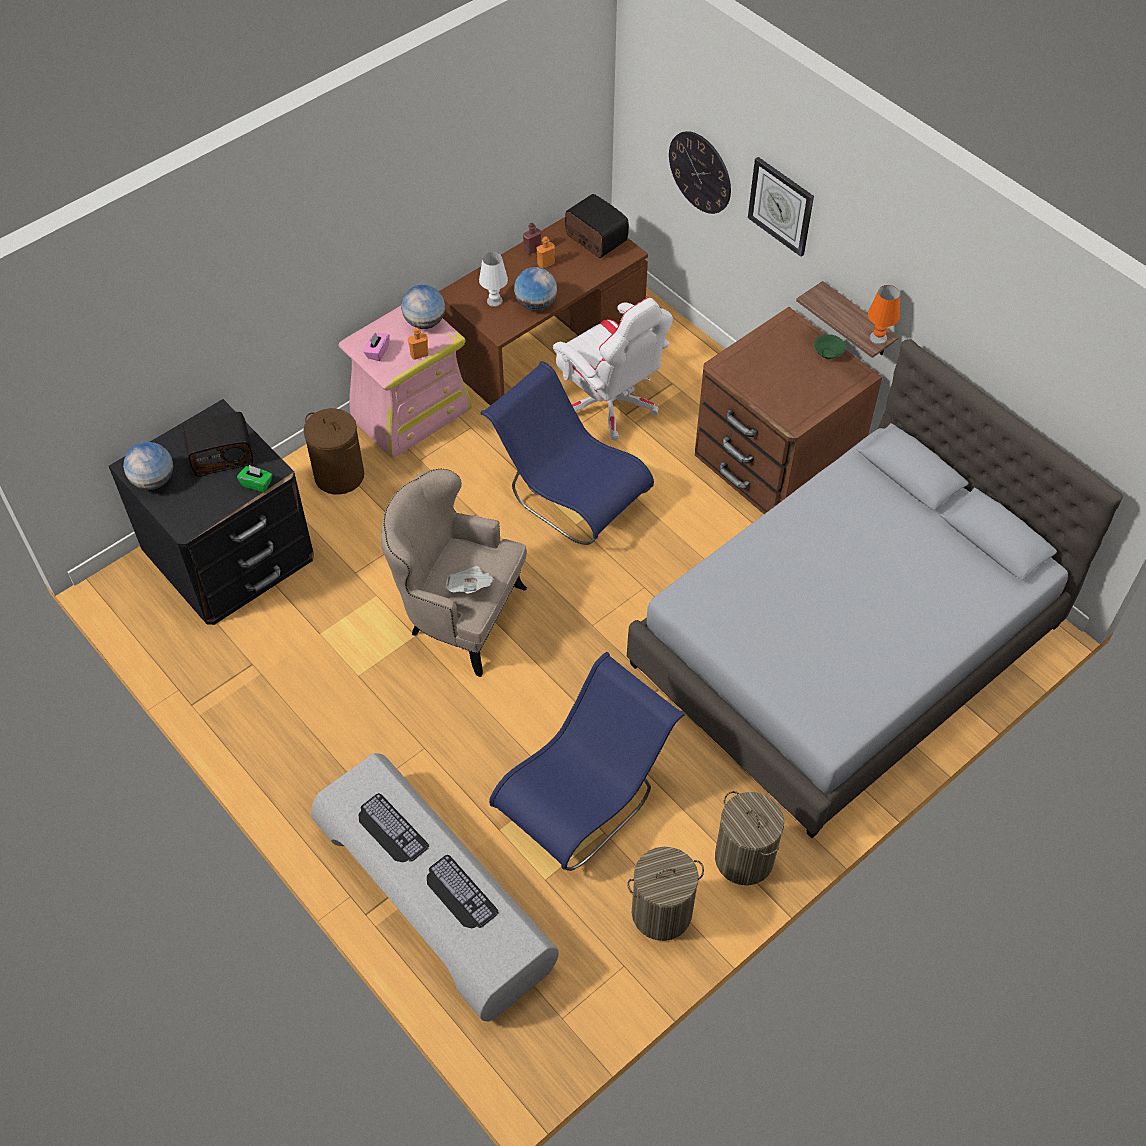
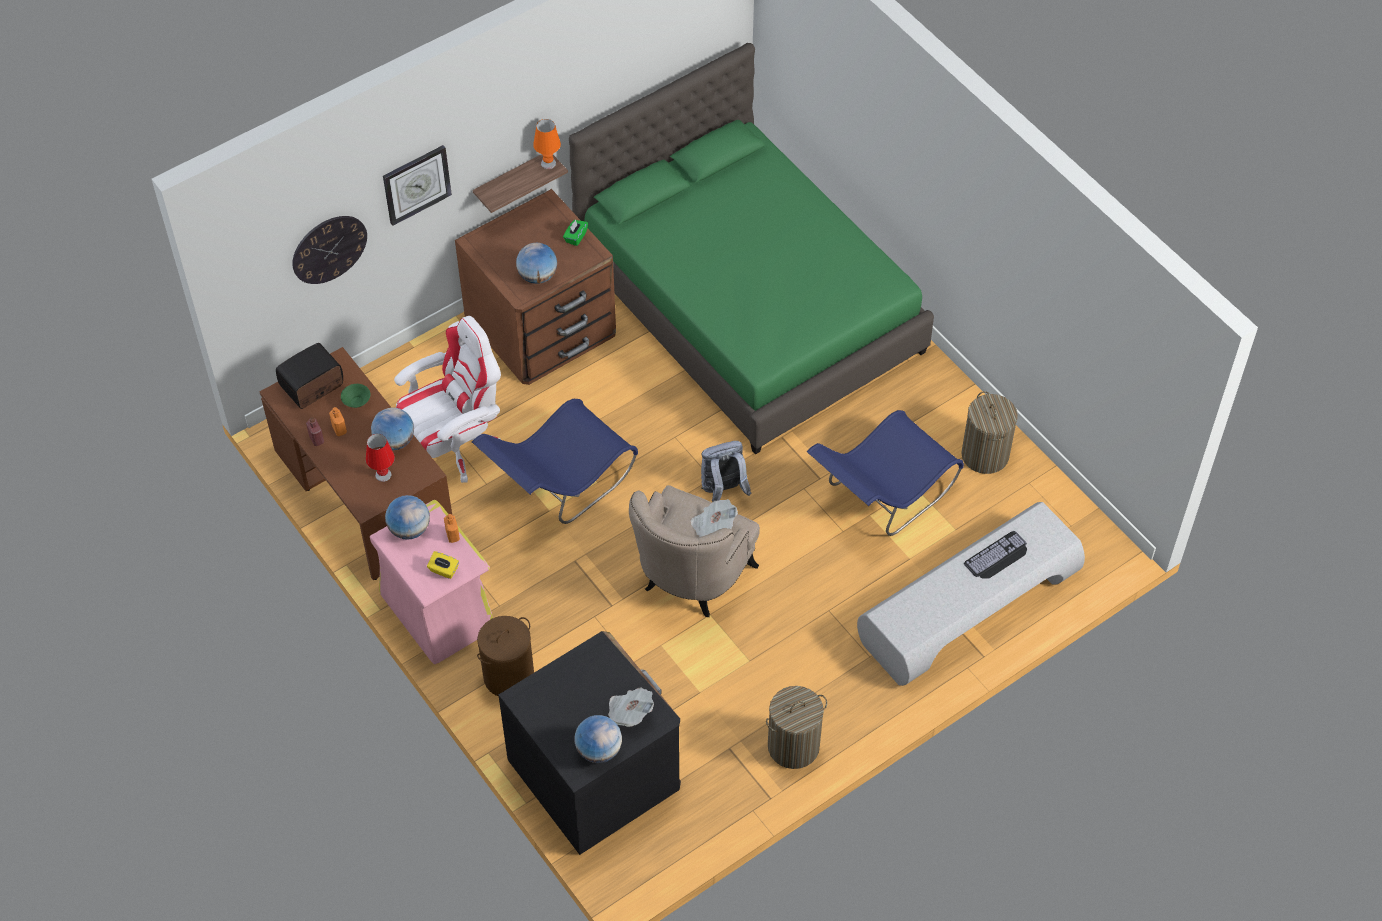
camera: 85 degrees left, 0 degrees up
(195, 501) = (629, 713): none -> newspaper
(222, 455) = (573, 692): radio -> none
(257, 484) = (614, 661): green tissue box -> green tissue box (575, 237)
(377, 352) = (443, 570): pink tissue box -> yellow tissue box
(389, 830) = (940, 603): keyboard -> none
(494, 301) = (383, 475): white table lamp -> red table lamp
(577, 637) = (723, 490): none -> grey backpack
(585, 796) = (881, 497): blue chair -> blue chair turned 90 degrees counterclockwise
(744, 858) = (940, 397): laundry basket -> laundry basket (793, 746)
(752, 377) = (537, 276): none -> globe
(828, 354) = (519, 220): green bowl -> green bowl (357, 402)
(847, 644) = (748, 304): grey bed -> green bed

